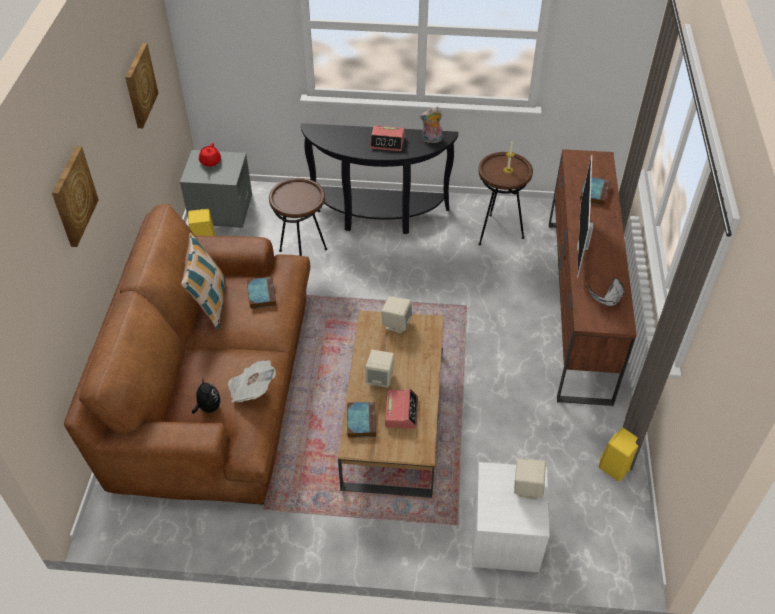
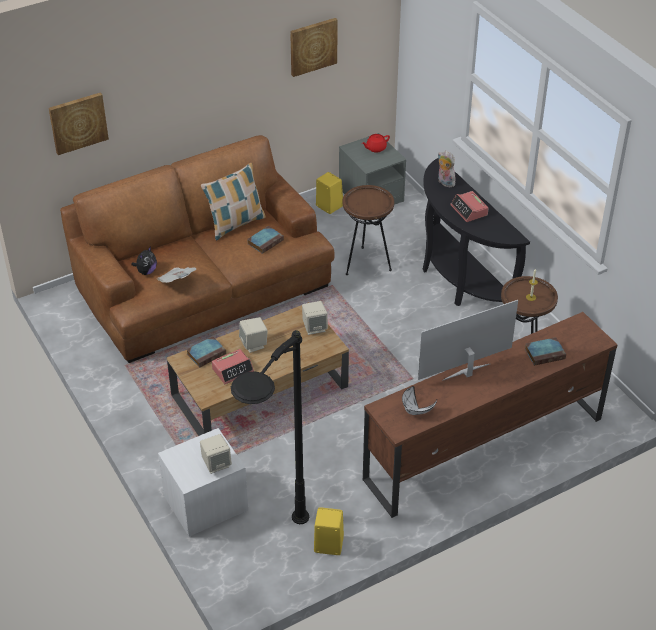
camera: 55 degrees right, 5 degrees down
(73, 196) = (163, 76): picture -> picture (78, 122)
(431, 140) = (500, 232): plush toy -> plush toy (444, 182)
(607, 516) = (274, 558): none -> black floor lamp

